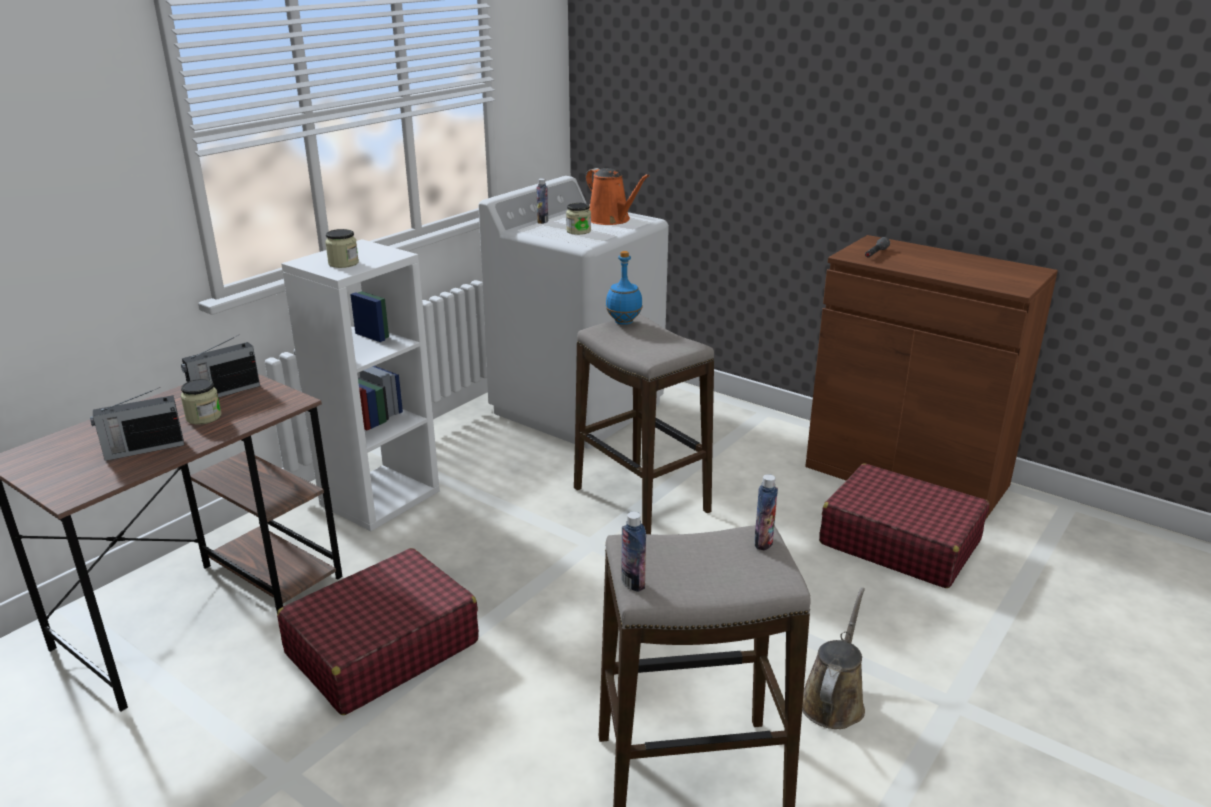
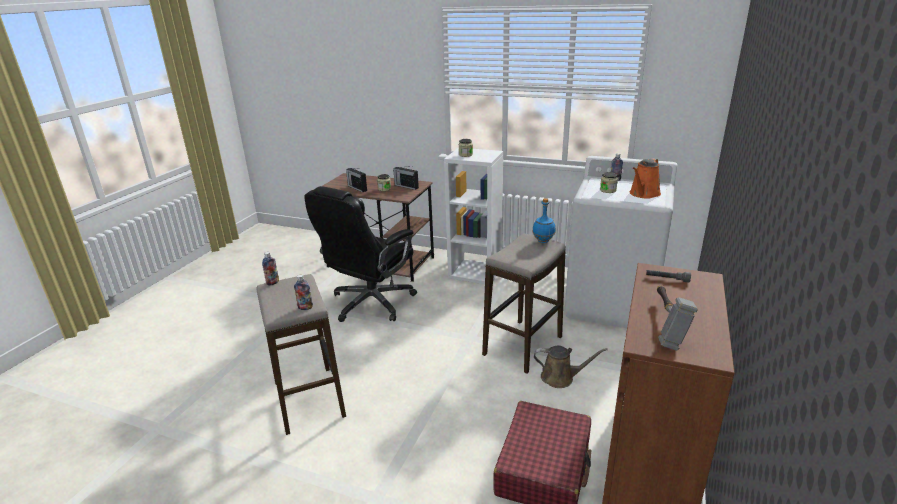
camera: 75 degrees right, 0 degrees up
(381, 648) = (371, 303): red suitcase -> black office chair
(833, 700) = (368, 443): brown watering can -> brown watering can (560, 378)
(976, 273) = (666, 325): none -> hammer

